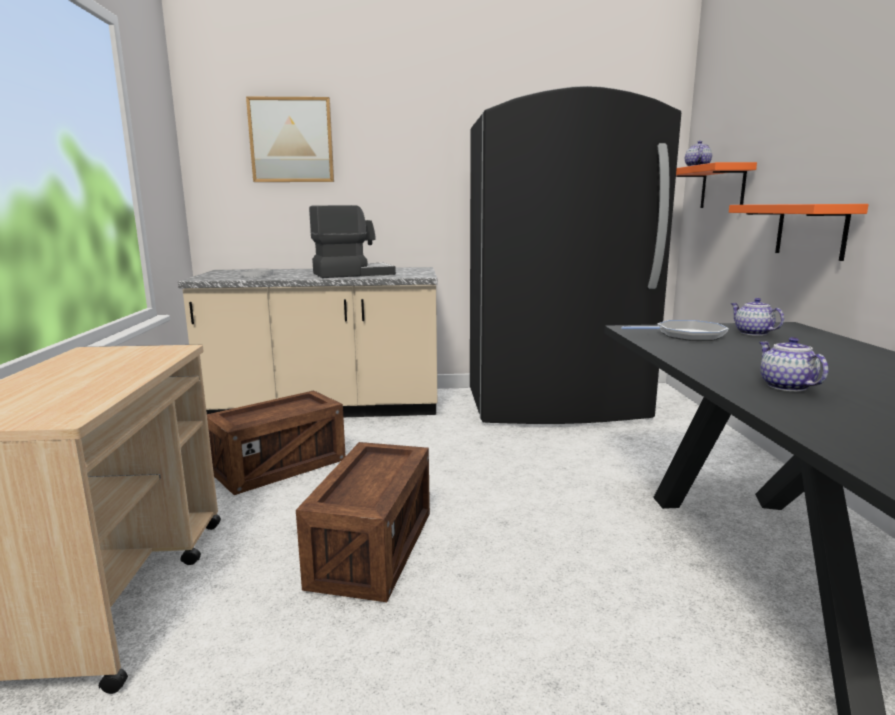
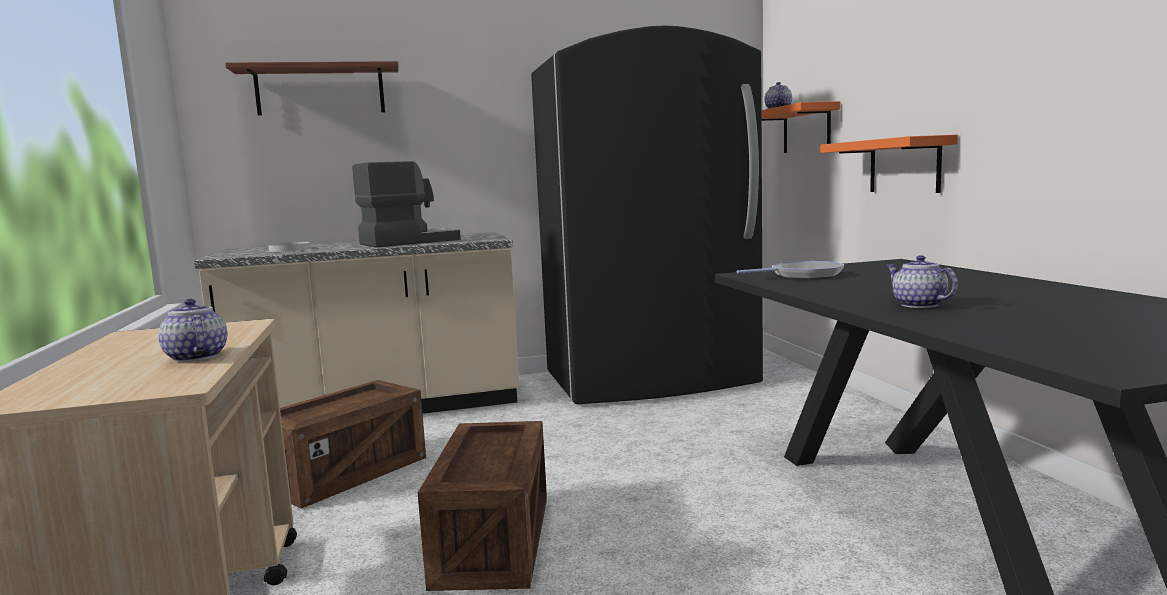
camera: 10 degrees left, 5 degrees down
(291, 140) = (320, 91): picture -> shelf
(752, 333) = (865, 269): teapot -> teapot (195, 357)

